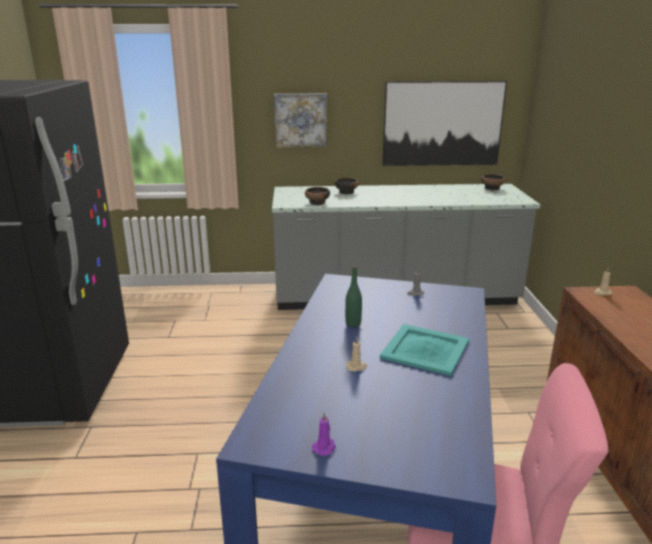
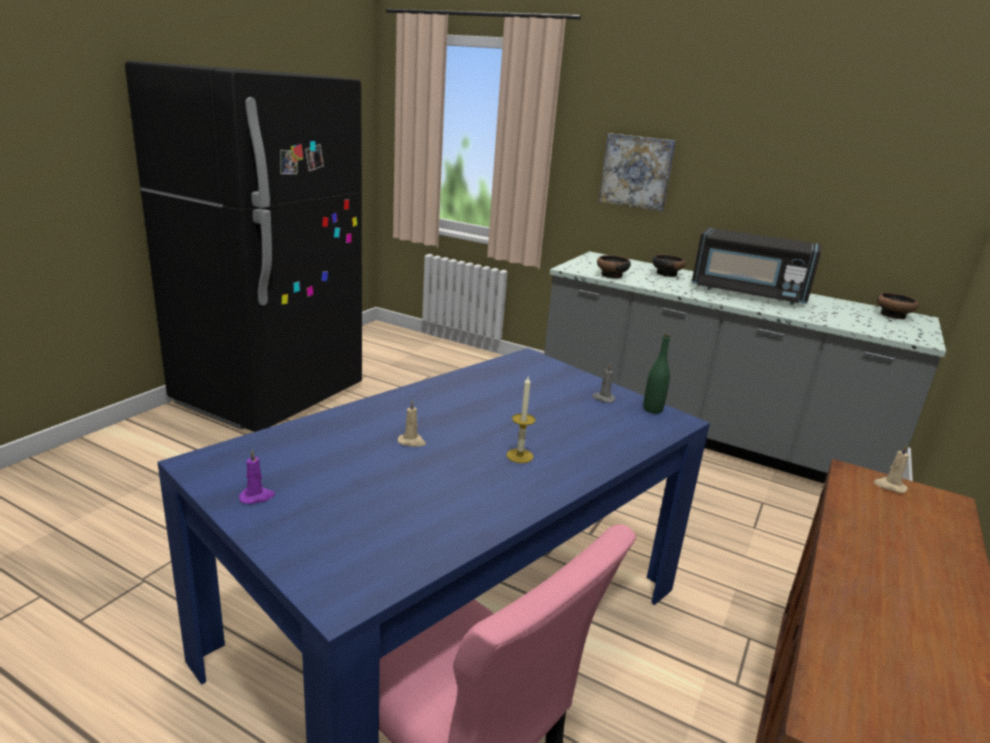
camera: 30 degrees right, 0 degrees up
(353, 323) = (478, 402): green bottle -> green bottle (652, 409)
(408, 194) = (748, 293): none -> black microwave
(426, 349) = (519, 456): turquoise tray -> candle
(442, 124) = (838, 206): picture -> none

